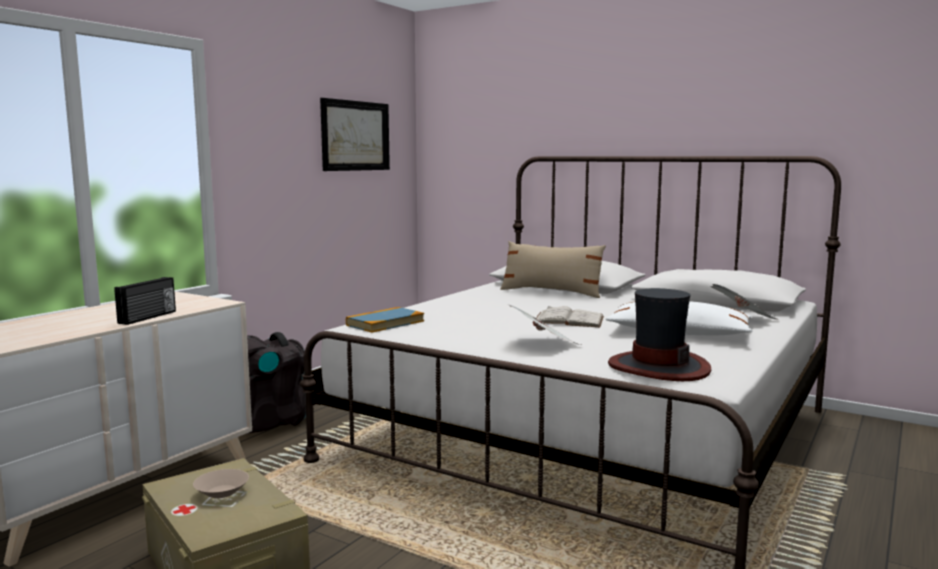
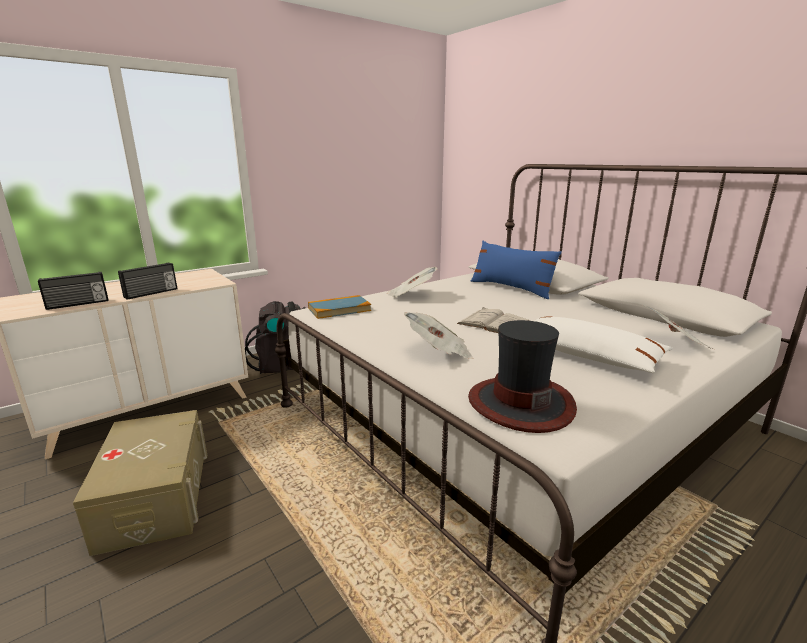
camera: 20 degrees right, 10 degrees up
(65, 333) = (78, 304): none -> radio
(222, 493) = (149, 443): beige bowl -> none
(355, 136) = (383, 146): picture -> none
(449, 305) = (411, 295): none -> newspaper
(551, 292) = (511, 288): beige pillow -> blue pillow

